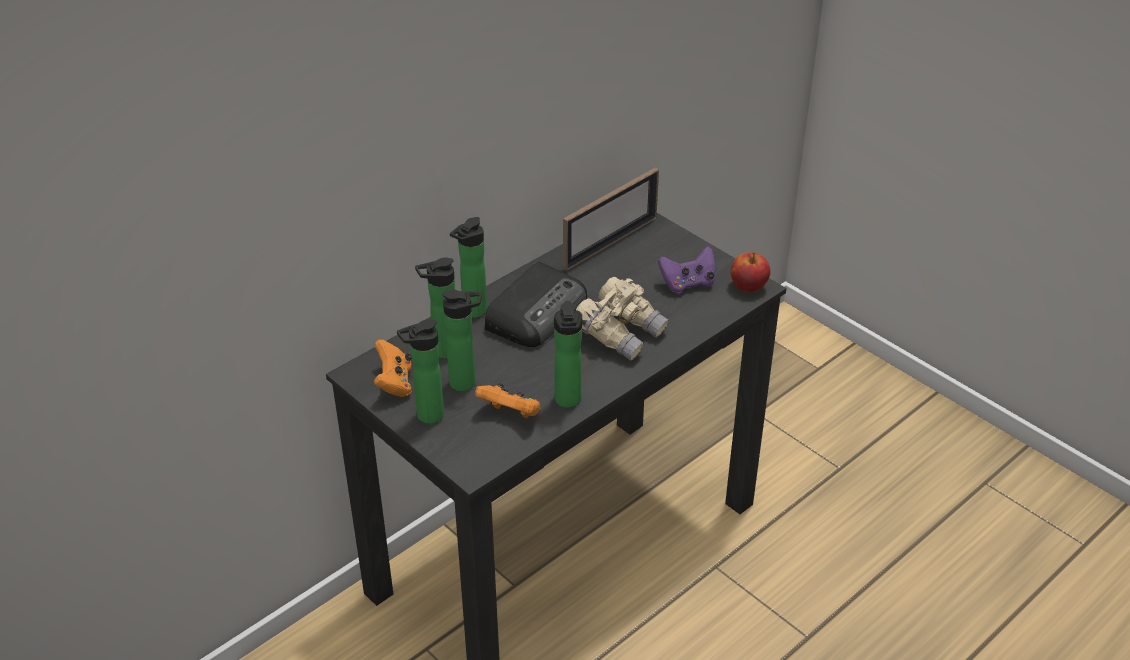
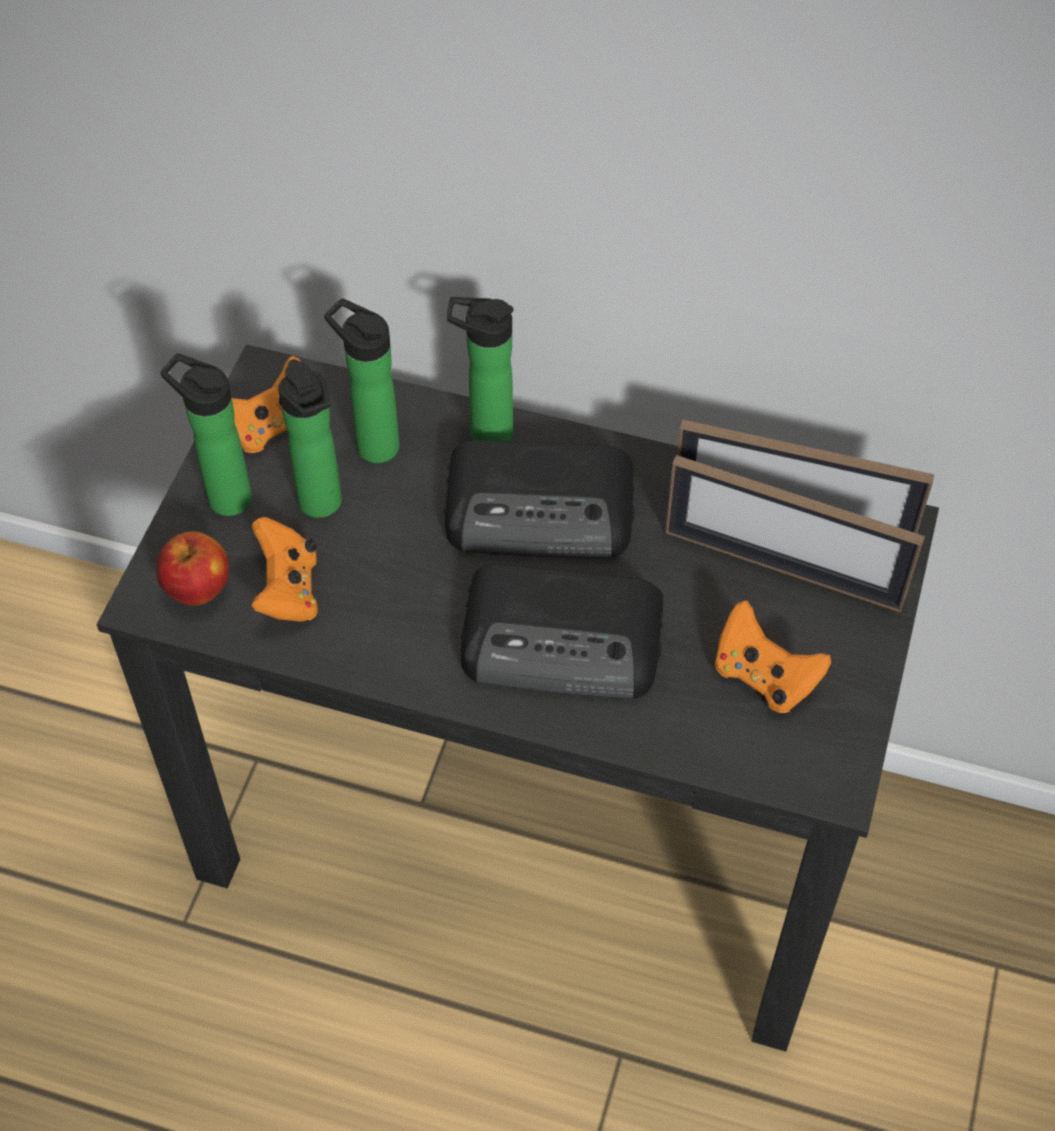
camera: 60 degrees right, 15 degrees up
(568, 402) = (357, 649): bottle -> none
(620, 333) = (565, 641): beige binoculars -> radio
(634, 255) = (782, 568): none -> picture frame
(687, 284) = (764, 677): purple game controller -> orange game controller
(748, 286) = (824, 770): apple -> apple (198, 588)

